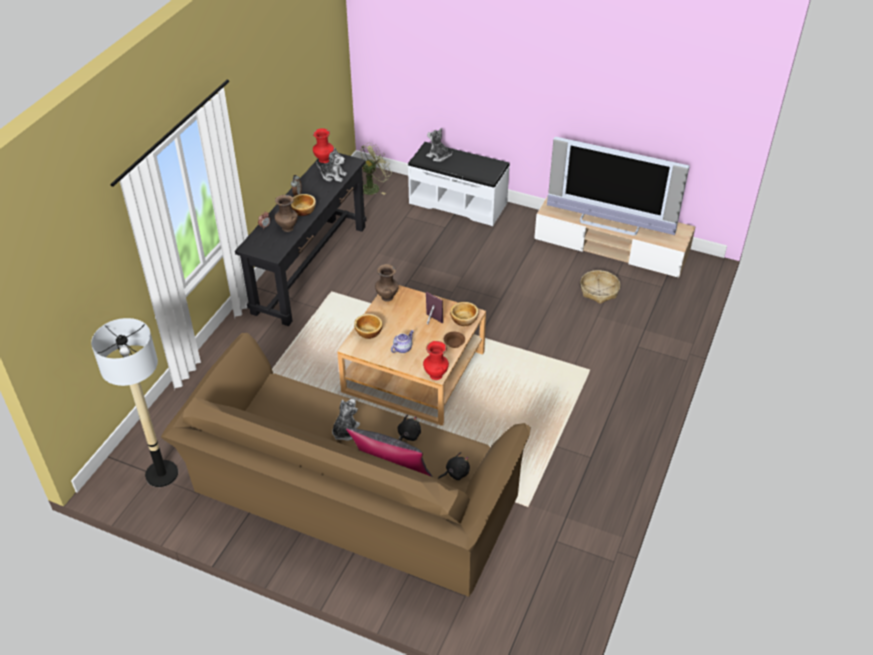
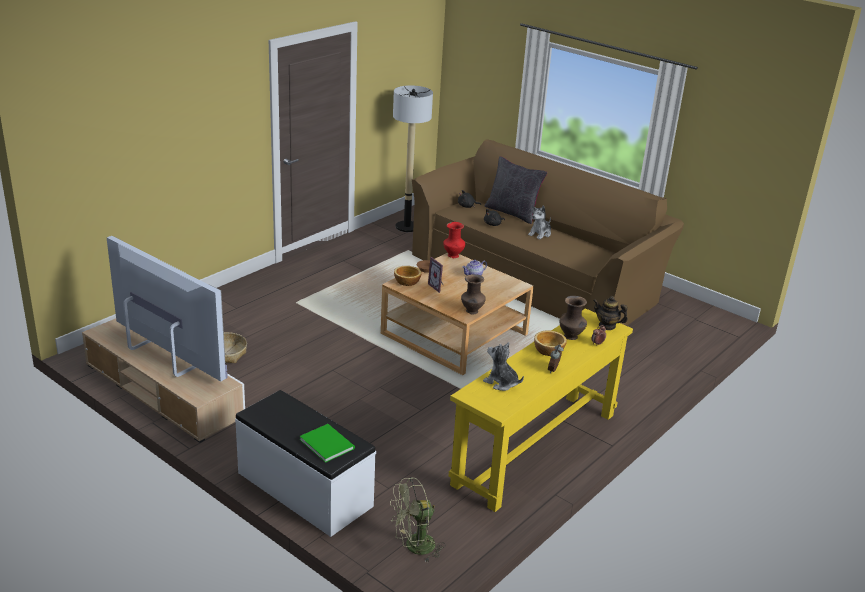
camera: 165 degrees left, 15 degrees down
(161, 474) = (687, 317): floor lamp -> floor lamp (407, 227)
(257, 247) = (607, 326): none -> teapot
(310, 268) = (535, 448): black console table -> yellow console table
(324, 160) = (507, 406): red vase -> none
(368, 332) = (501, 291): bowl -> none
(438, 156) = (327, 443): plush toy -> green book

